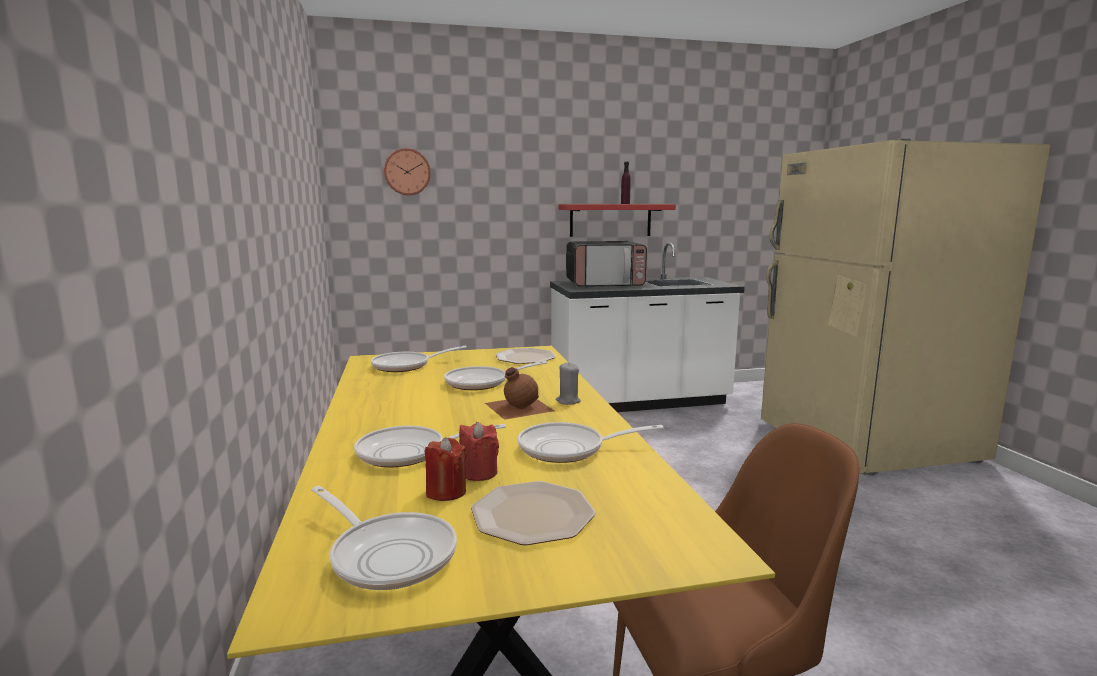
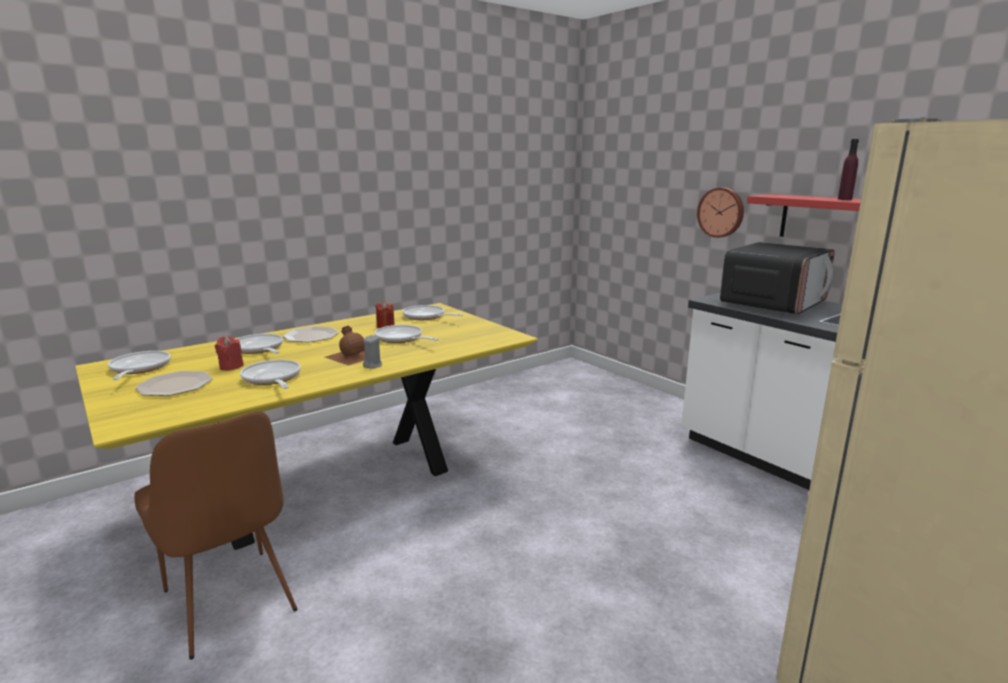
camera: 65 degrees right, 5 degrees up
(388, 554) = (139, 369): frying pan -> frying pan turned 150 degrees clockwise
(407, 172) = (633, 155): wall clock -> wall clock (721, 212)
(446, 492) = (205, 365): red candle -> red candle (385, 327)
(525, 358) = (482, 337): plate -> plate (310, 336)
(605, 284) = (773, 303): microwave -> microwave turned 105 degrees counterclockwise

